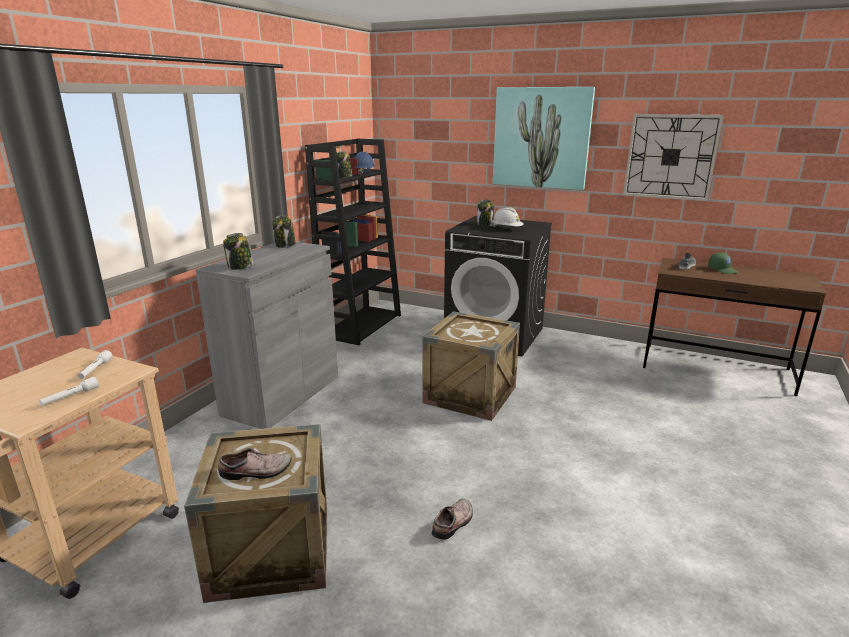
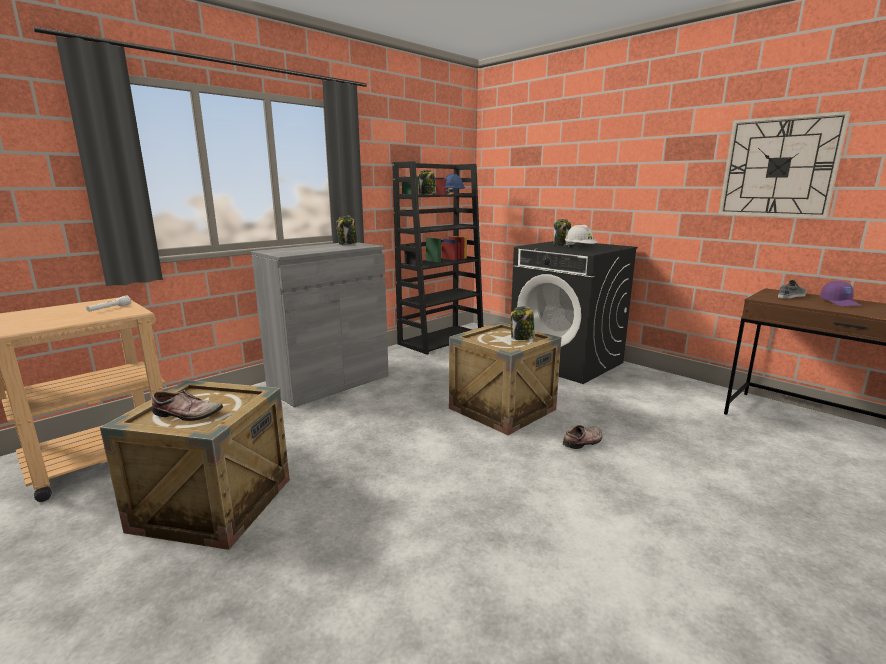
camera: 20 degrees right, 5 degrees down
(70, 397) = (64, 321): white flashlight -> none
(240, 267) = (286, 251): jar -> jar (522, 338)
(454, 523) = (396, 522): shoe -> shoe (584, 442)
(541, 138) = (630, 156): picture -> none
(723, 270) = (840, 302): green cap -> purple cap

